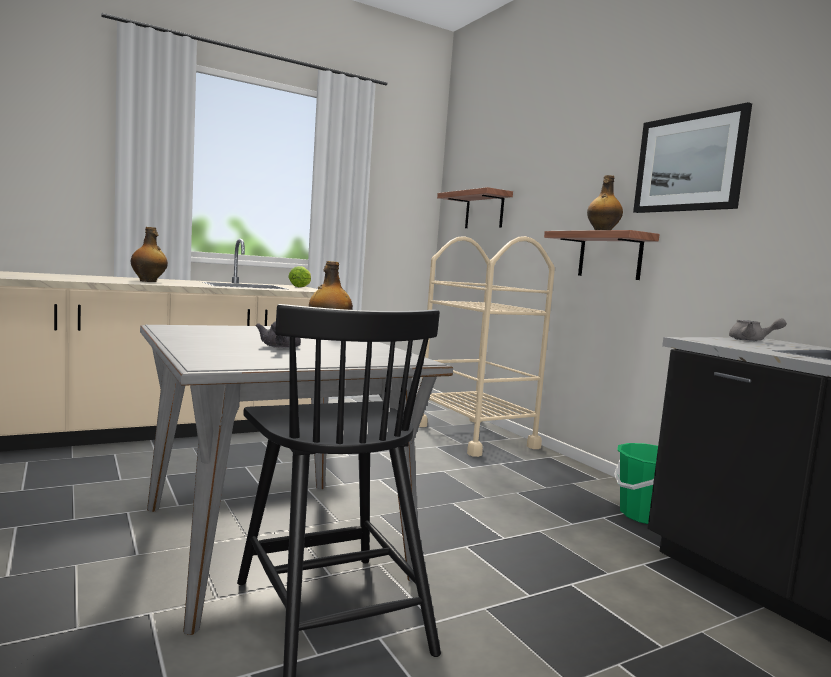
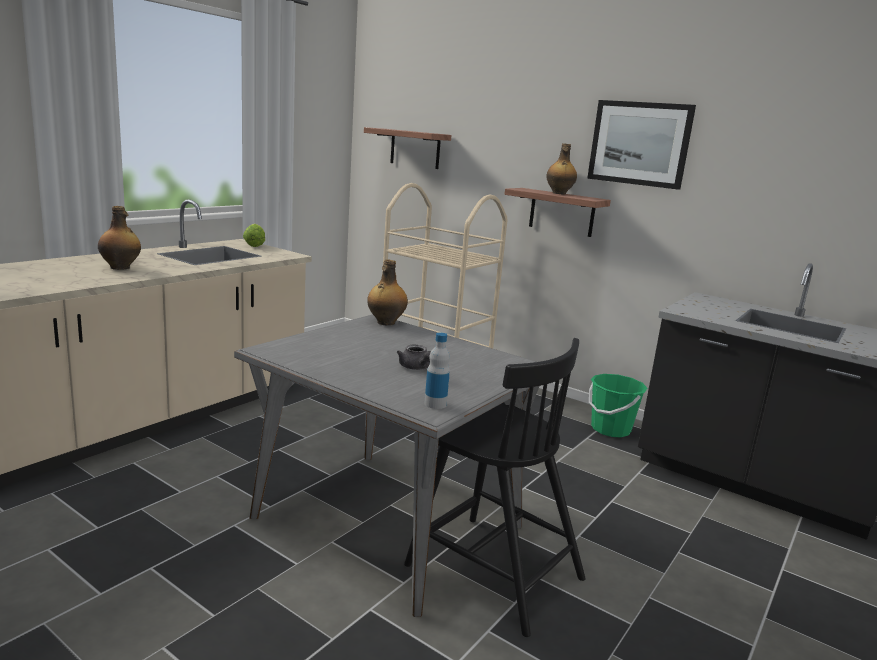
camera: 25 degrees left, 10 degrees up
(230, 362) = (435, 404): none -> bottle
(752, 340) = (703, 302): grey teapot -> none

